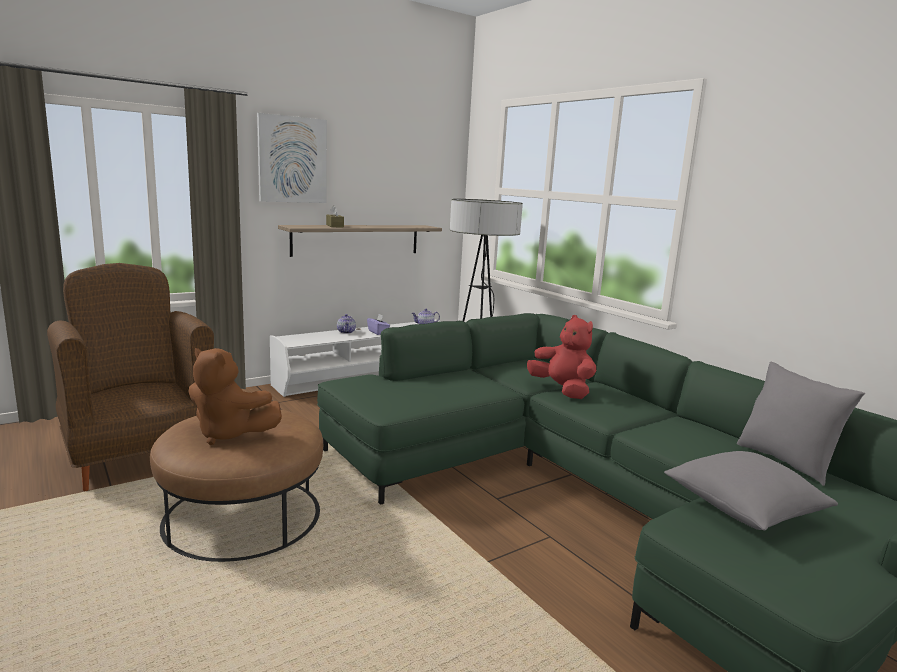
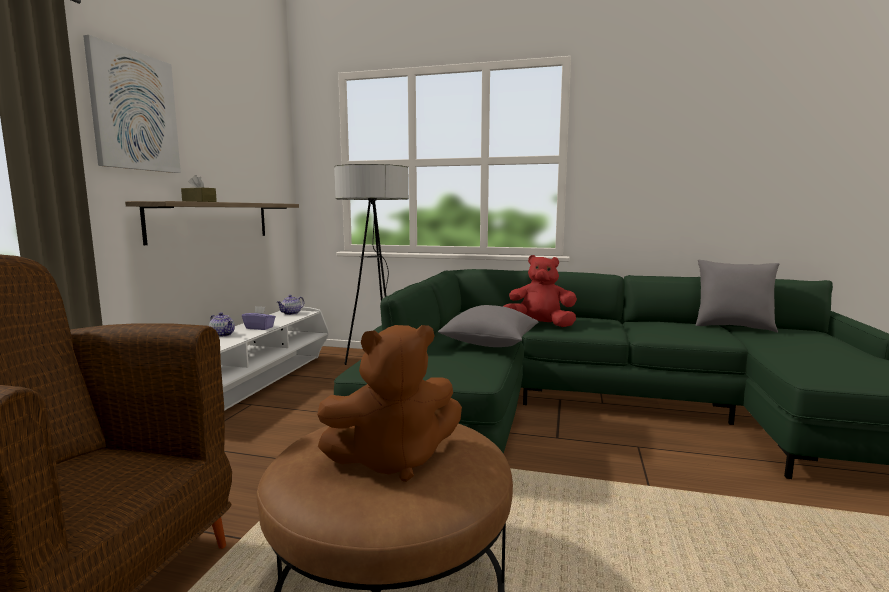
camera: 40 degrees left, 5 degrees down
(742, 509) = (797, 355): grey pillow -> grey pillow (489, 343)

